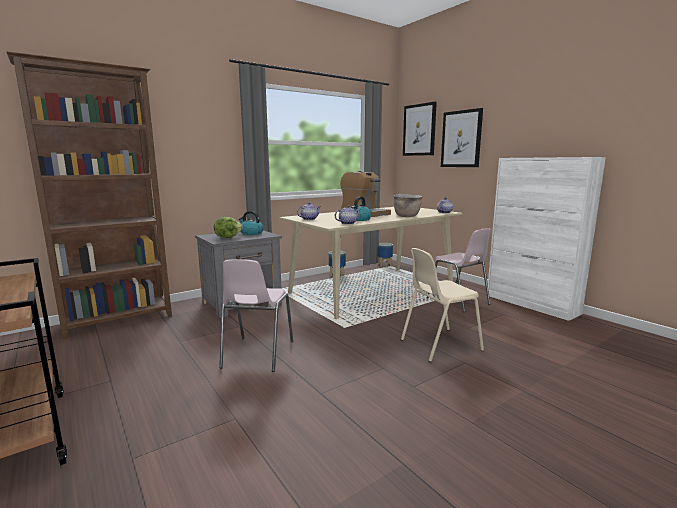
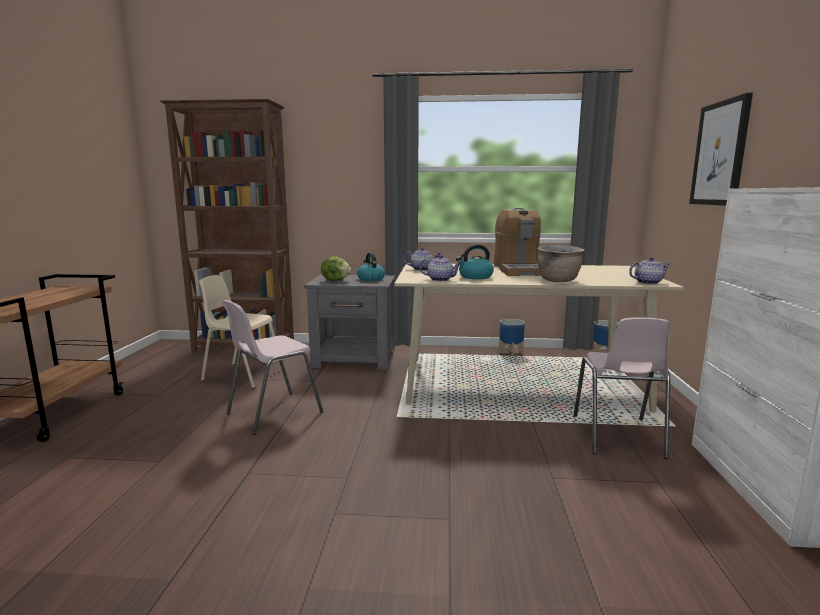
camera: 40 degrees right, 0 degrees up
(419, 130) = (676, 141): picture -> none
(439, 345) = (463, 481): beige chair -> beige chair (242, 375)

